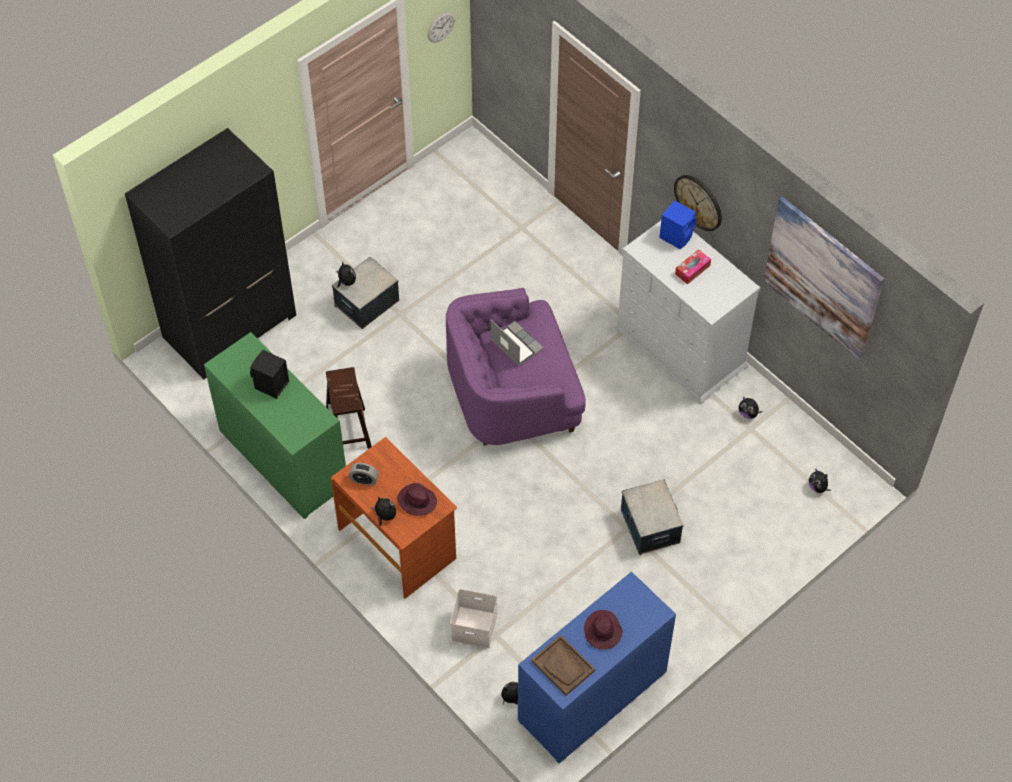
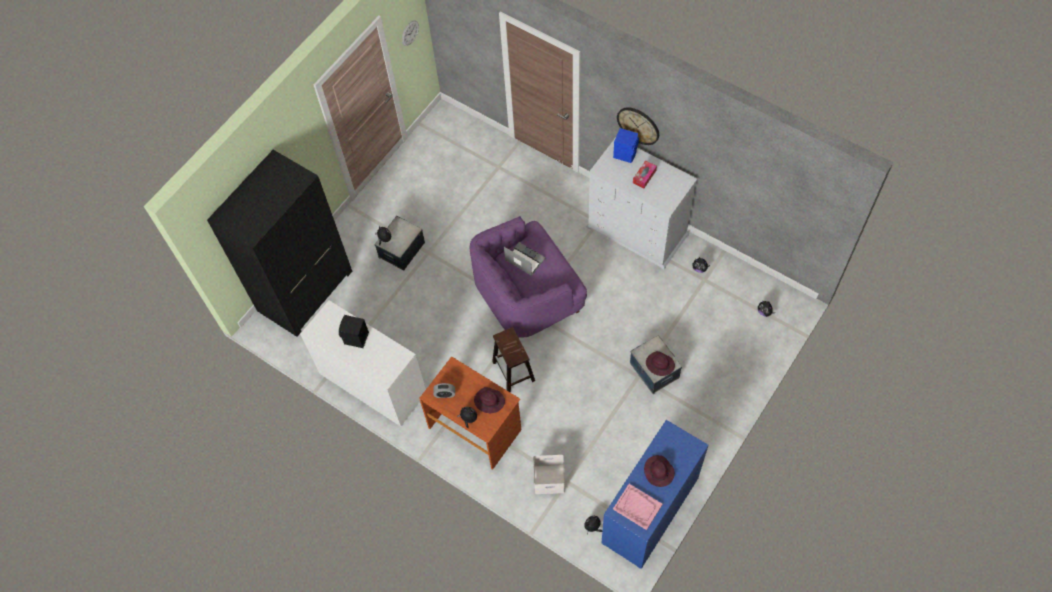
camera: 10 degrees left, 5 degrees up
(283, 459) = (373, 384): green dresser -> white dresser
(349, 431) = (415, 351): brown stool -> brown stool (514, 372)
(563, 666) = (637, 507): brown tray -> pink tray
(654, 516) = (659, 364): none -> purple hat
(823, 278) = (751, 165): picture -> none

